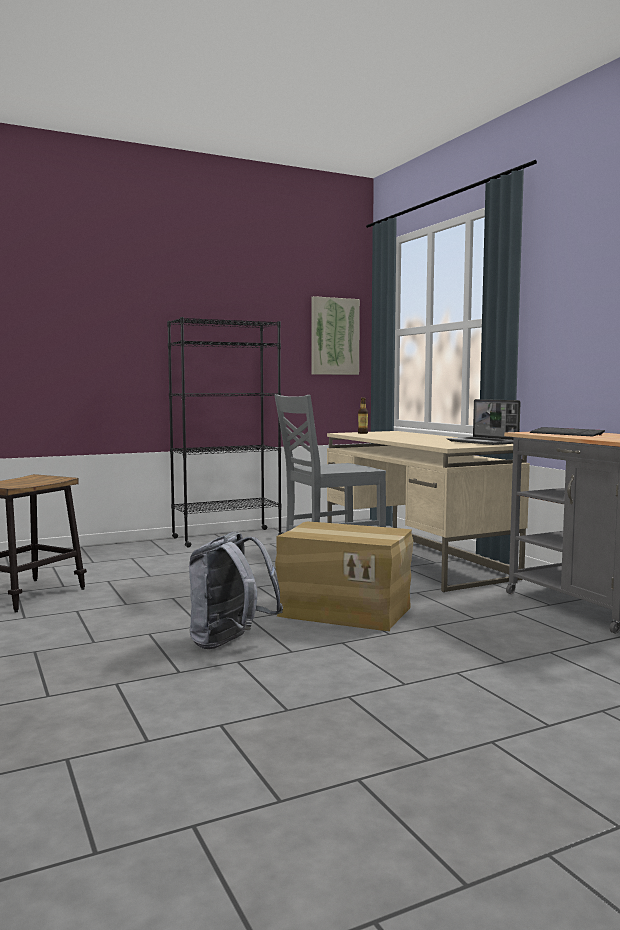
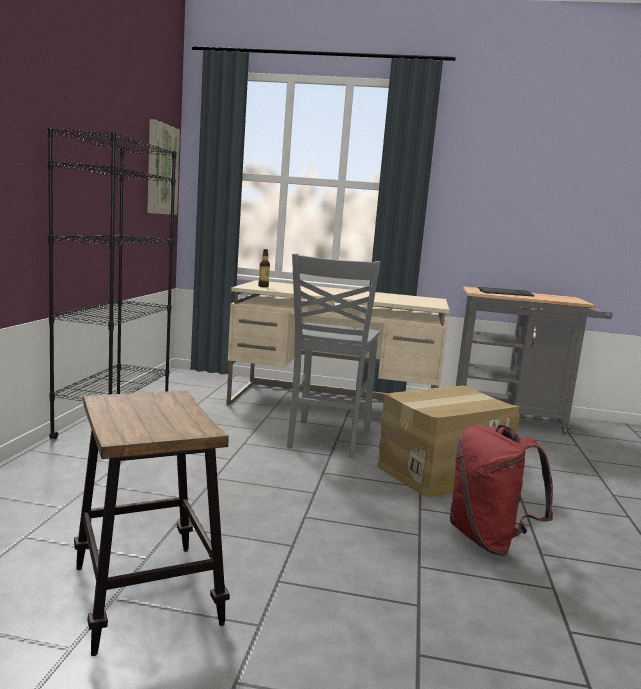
camera: 55 degrees left, 5 degrees up
(230, 643) = (489, 540): grey backpack -> red backpack
(483, 442) = (414, 298): laptop -> none

